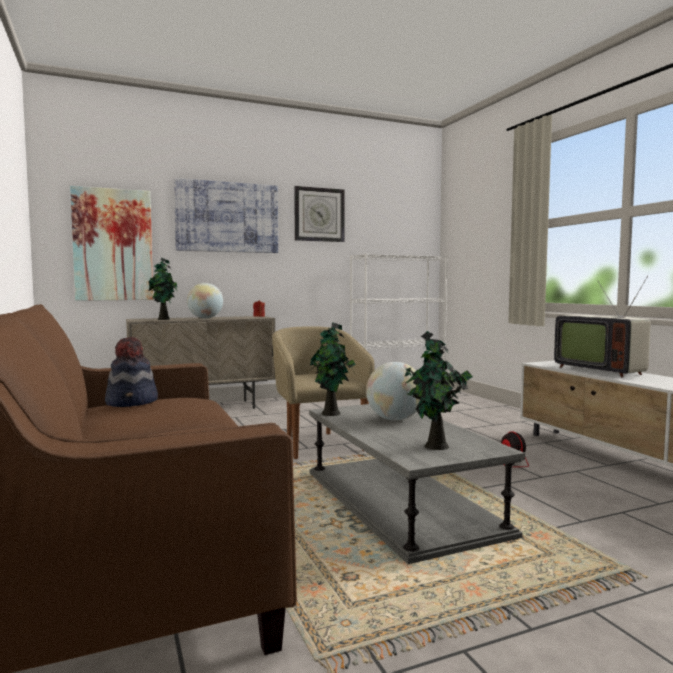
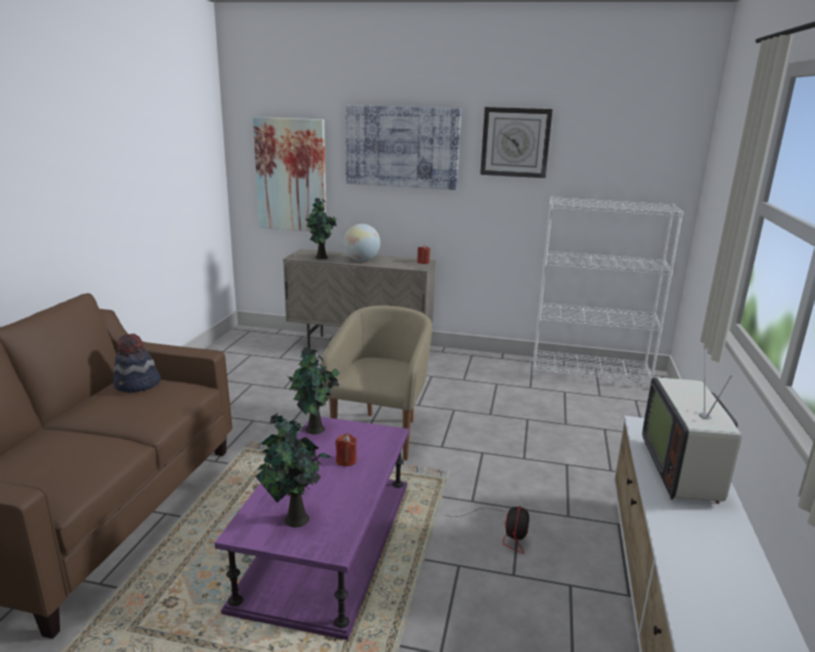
camera: 35 degrees right, 15 degrees up
(394, 419) = (346, 461): globe -> red candle
(399, 501) = (327, 541): grey coffee table -> purple coffee table

